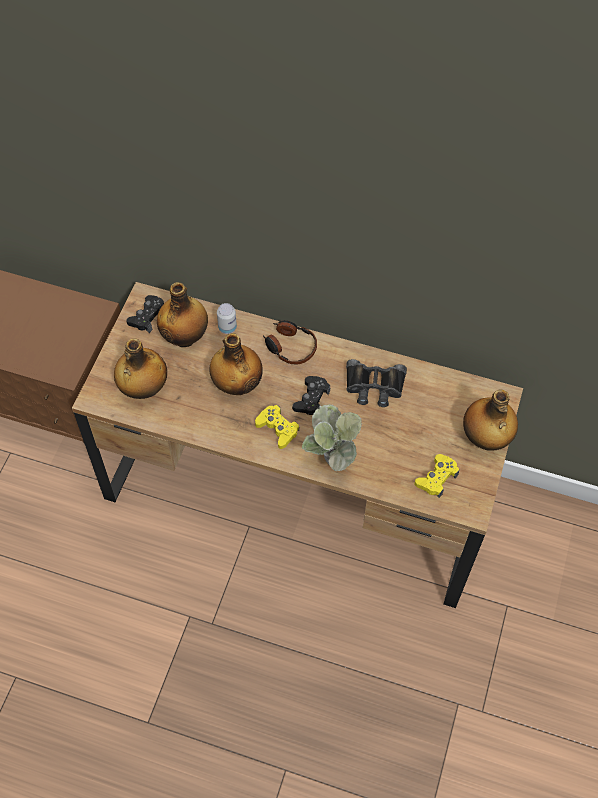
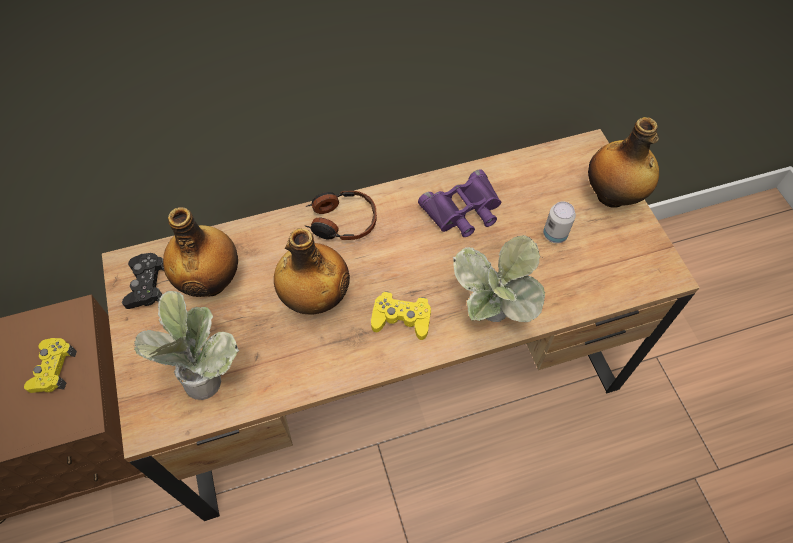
camera: 35 degrees left, 0 degrees up
(143, 388) = (204, 373): bottle -> potted plant
(227, 327) = (254, 242): can -> can (554, 235)
(311, 399) = (410, 263): black game controller -> none
(374, 386) = (463, 210): black binoculars -> purple binoculars
(436, 478) = (606, 265): yellow game controller -> yellow game controller (53, 369)

